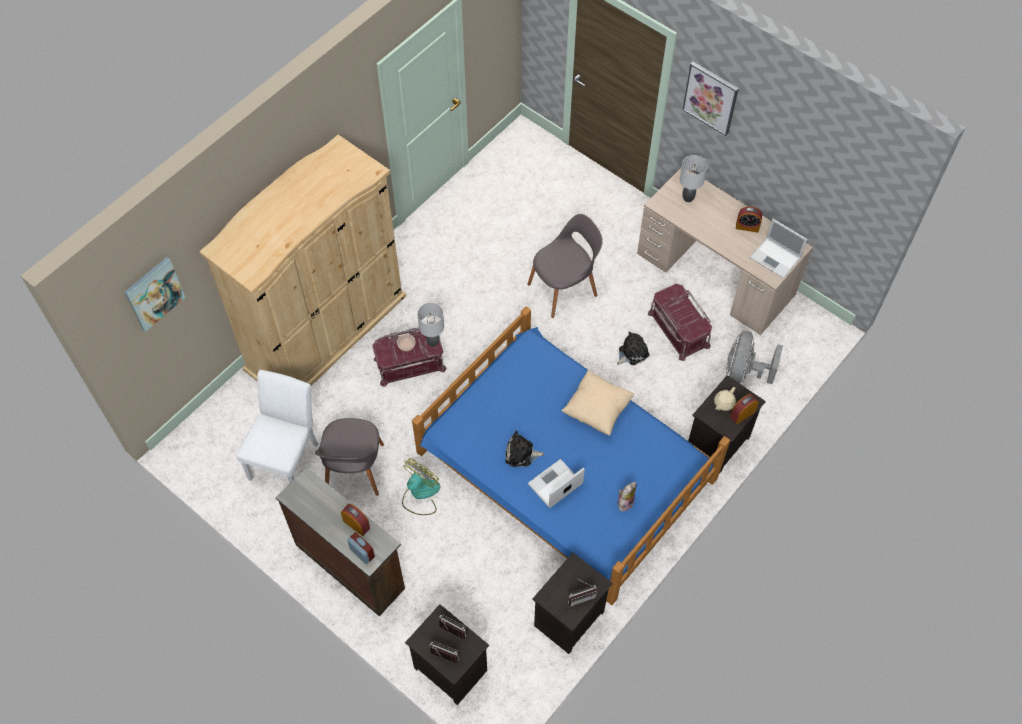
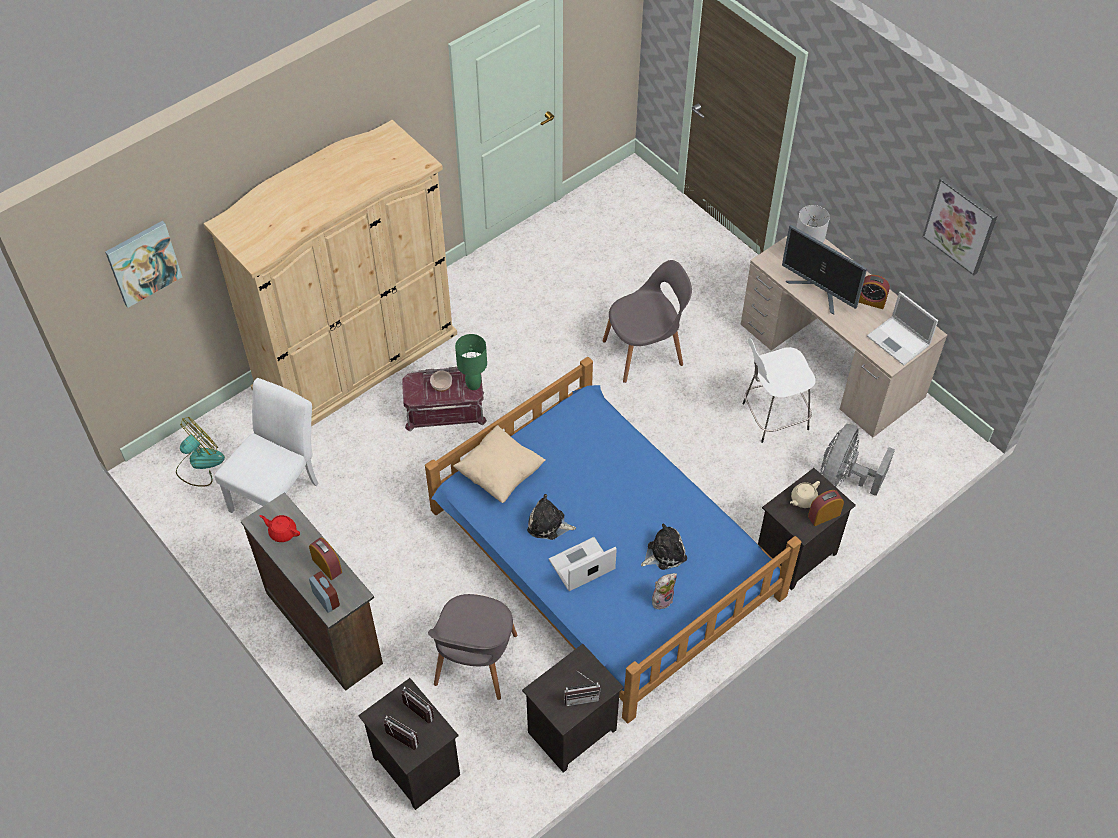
camera: 10 degrees right, 5 degrees down
(313, 501) = (282, 532): none -> red teapot
(354, 470) = (353, 519): grey chair -> grey chair (475, 662)
(420, 494) = (425, 558): fan -> fan (199, 464)
(433, 342) = (473, 385): grey table lamp -> green table lamp
(597, 410) = (650, 488): beige pillow -> beige pillow (500, 474)
(632, 353) = (711, 435): plush toy -> plush toy (664, 553)
(678, 329) = (772, 417): red storage box -> white stool
(704, 225) = (819, 292): none -> monitor
(711, 98) = (841, 136): picture -> picture (960, 225)

